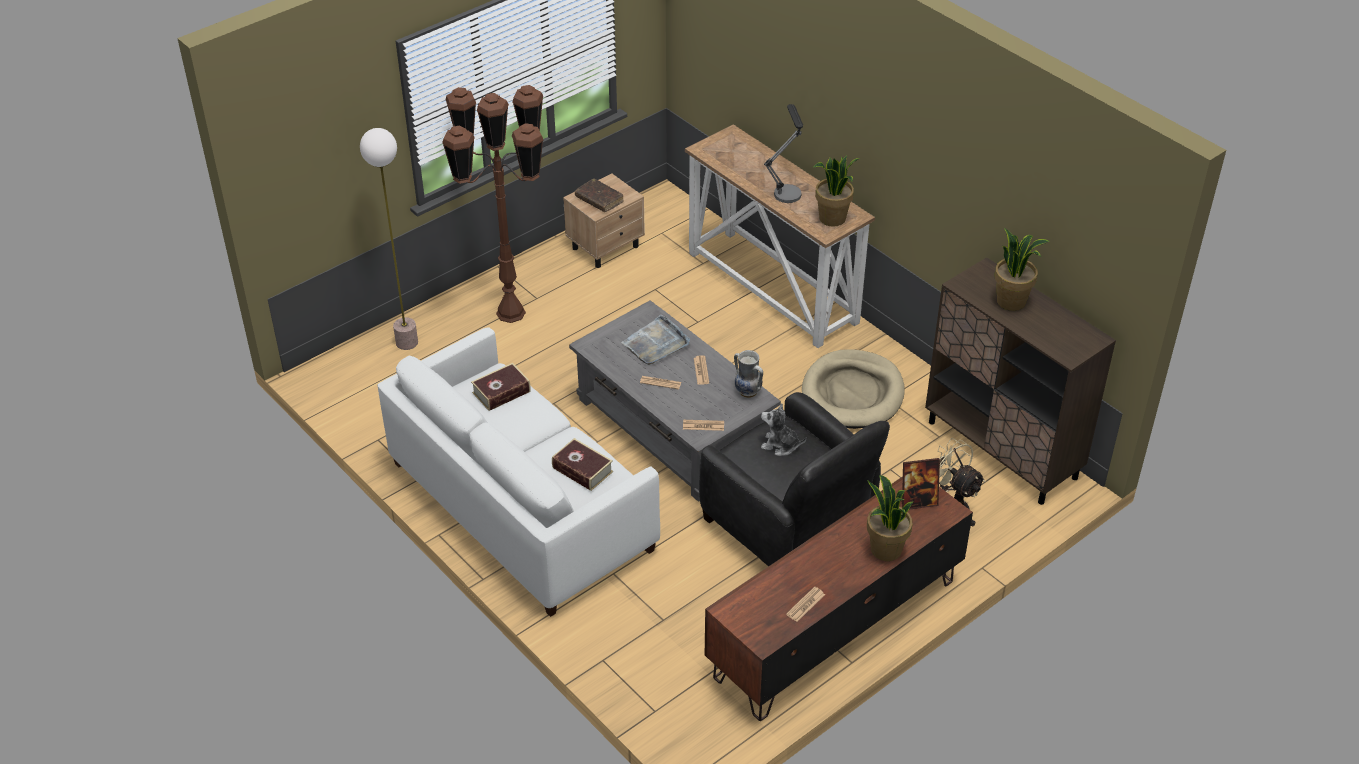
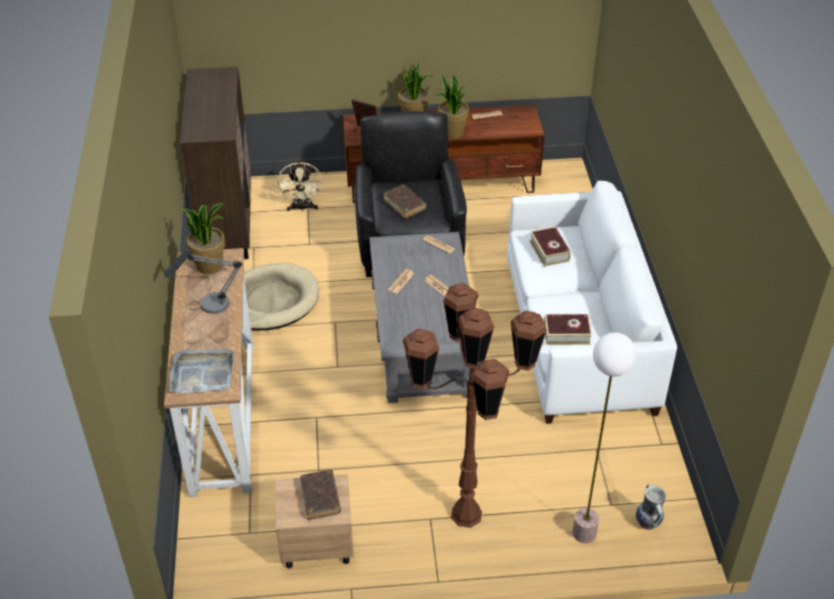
camera: 145 degrees left, 0 degrees up
(656, 343) = (413, 318): grey tray -> grey tray (202, 373)
(747, 392) = (385, 252): vase -> vase (648, 522)
(780, 445) = (404, 205): plush toy -> brown book
(1011, 301) = (209, 111): potted plant -> potted plant (452, 132)

